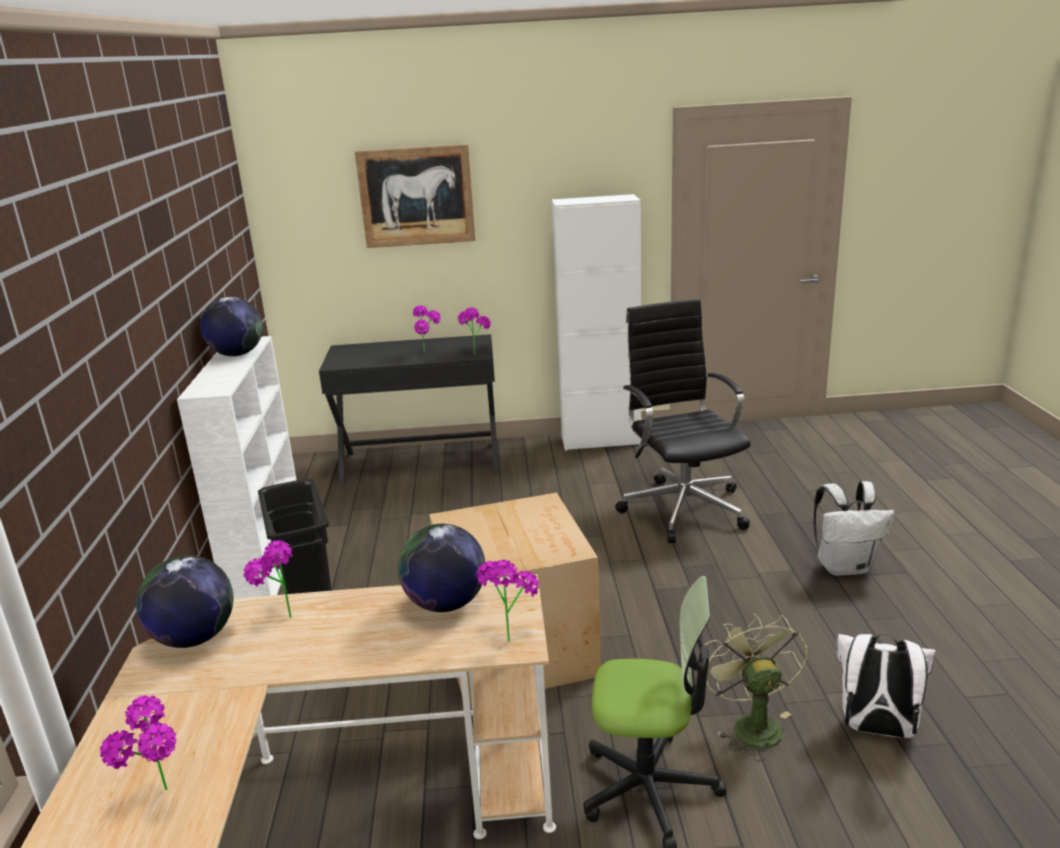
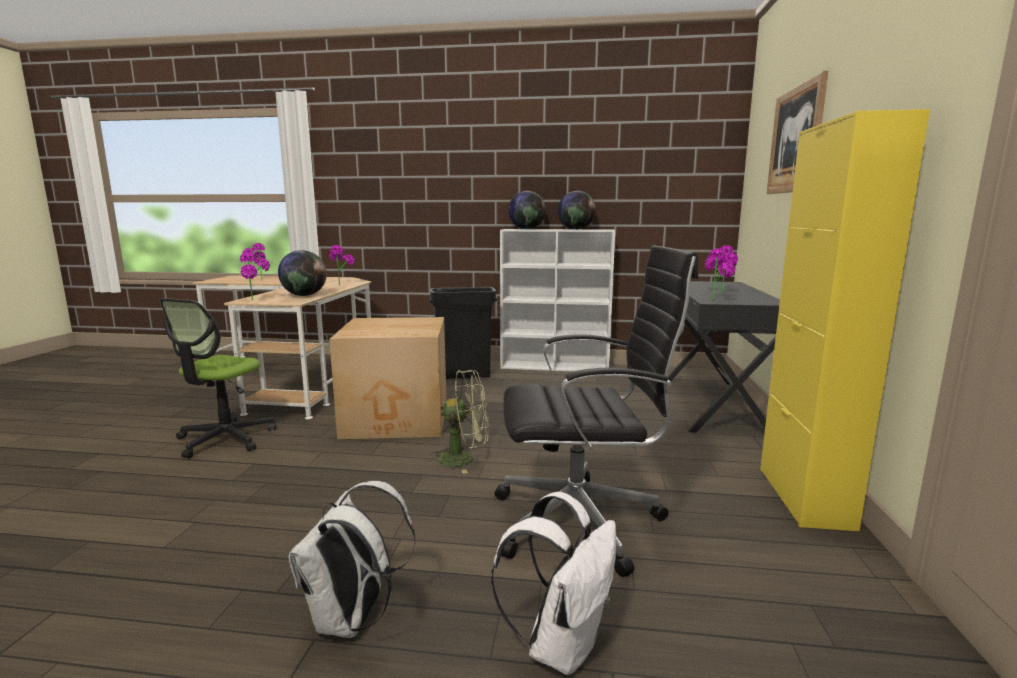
camera: 100 degrees right, 10 degrees down
(194, 638) = (346, 280): globe -> globe (526, 229)
(600, 440) = (804, 497): white cabinet -> yellow cabinet
(751, 724) = (217, 480): green fan -> green fan (464, 459)
(876, 729) = (124, 534): white backpack -> white backpack (562, 644)

